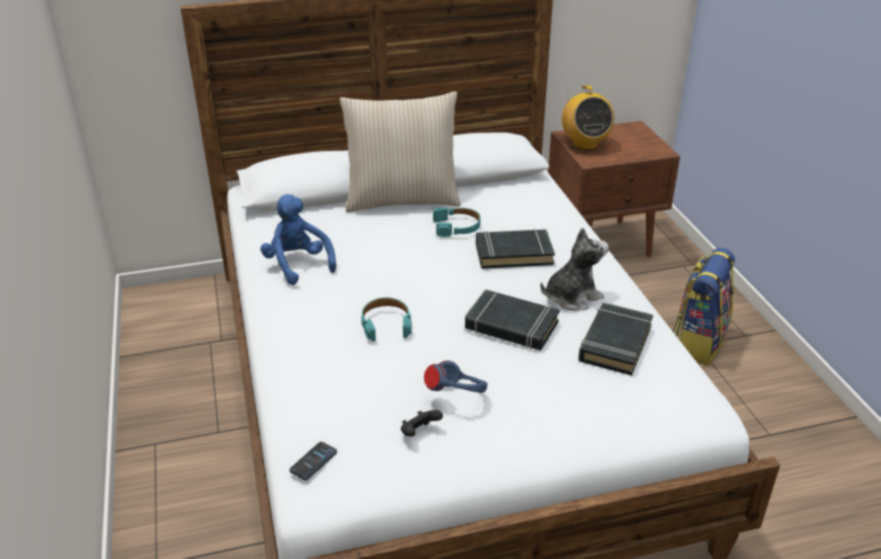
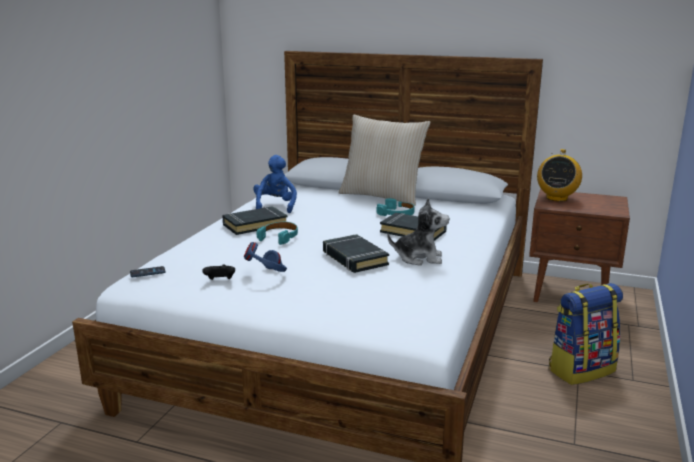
camera: 35 degrees right, 15 degrees down
(614, 343) = (411, 284): black book -> black book (255, 225)

